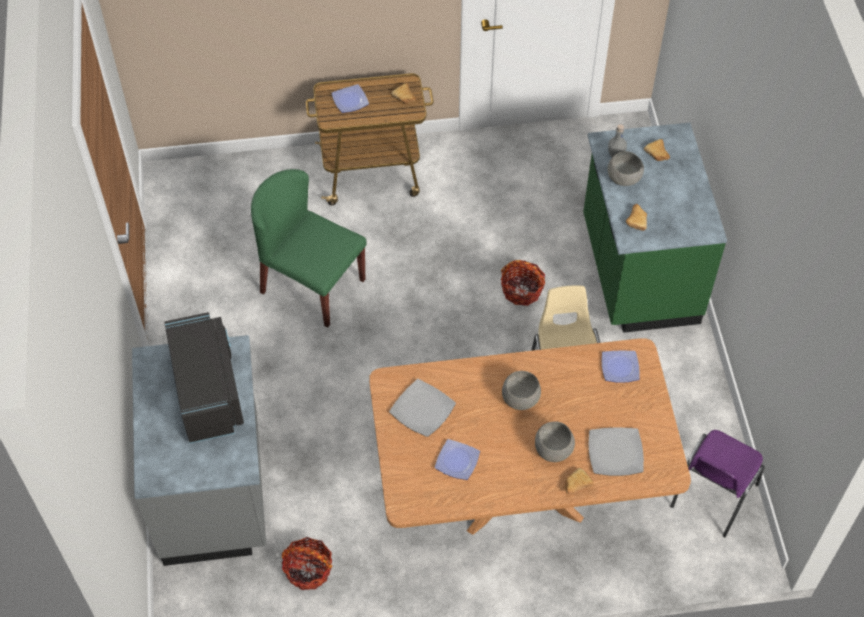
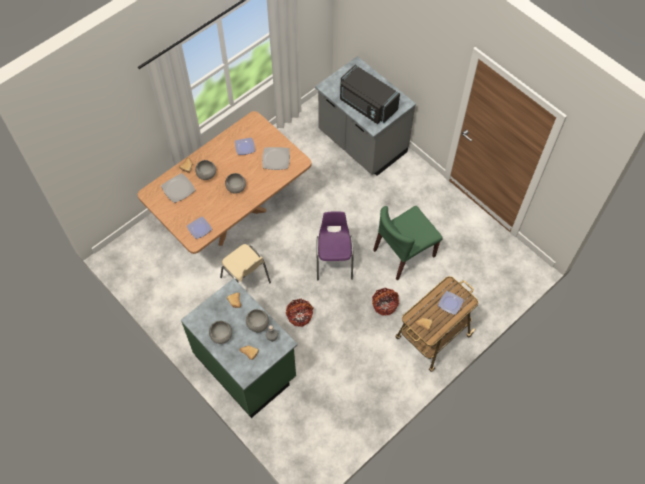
camera: 145 degrees right, 5 degrees up
(308, 570) = (297, 137): basket -> basket (384, 305)
(312, 285) = (404, 253): green chair -> green chair turned 150 degrees clockwise
(681, 191) = (222, 336): none -> grey bowl
(712, 497) = (142, 265): purple chair -> purple chair (334, 261)

